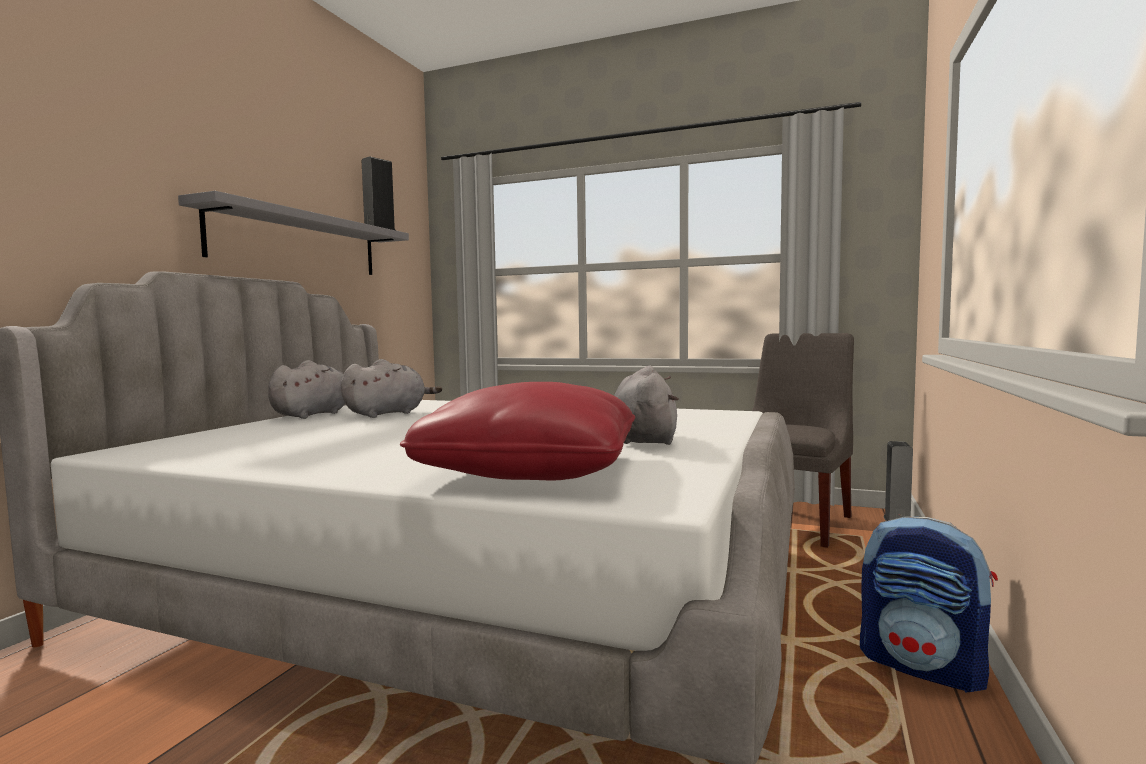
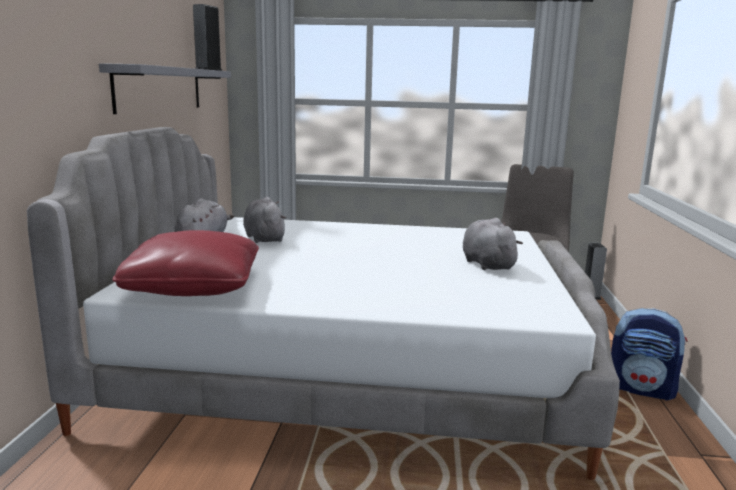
camera: 15 degrees left, 10 degrees up
(388, 413) = (264, 238): grey plush toy -> grey plush toy turned 60 degrees counterclockwise
(531, 470) = (456, 297): red pillow -> red pillow (194, 286)

